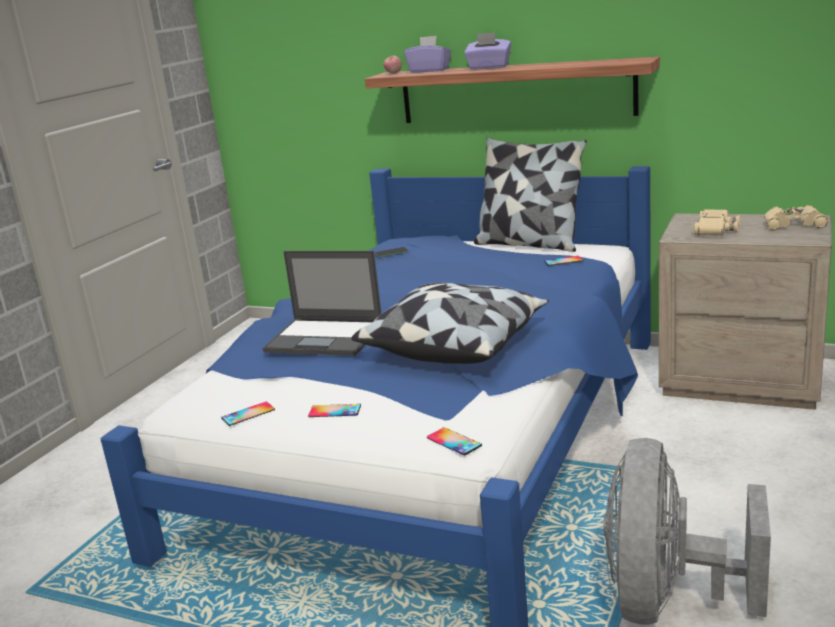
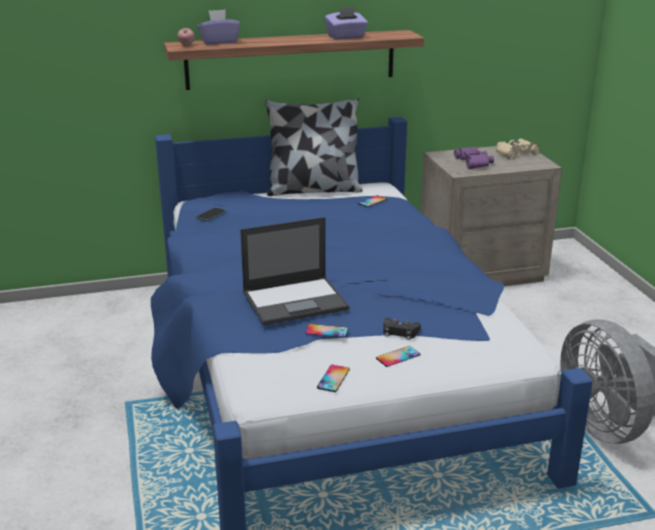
camera: 40 degrees left, 5 degrees up
(373, 389) = (400, 332): none -> black game controller
(454, 442) = (516, 353): phone -> phone (327, 331)
(455, 345) = (406, 284): pillow -> none
(488, 67) = (277, 39): purple tissue box -> purple tissue box (346, 37)
(715, 229) = (473, 162): beige binoculars -> purple binoculars

